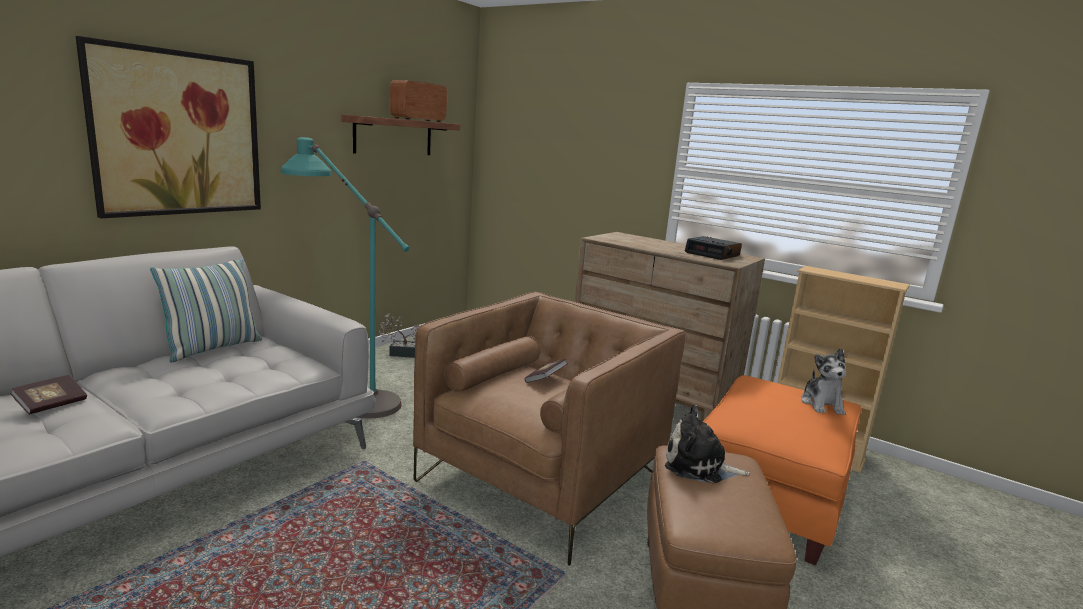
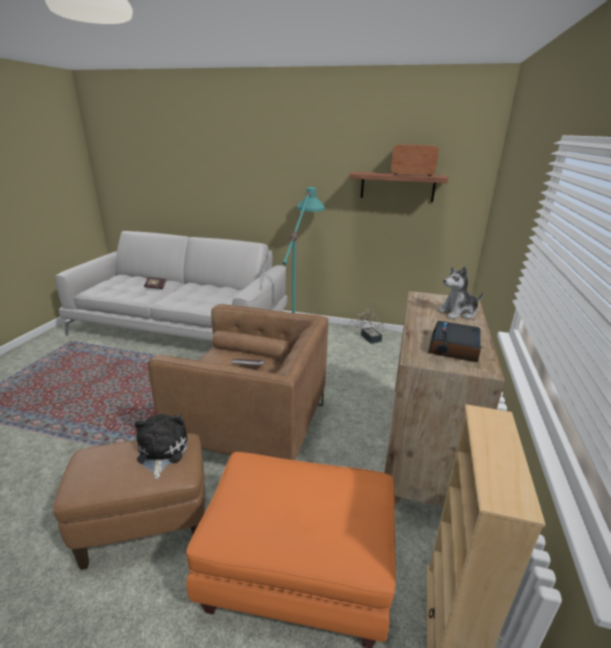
camera: 70 degrees right, 10 degrees up
(178, 133) = (257, 183): picture -> none
(213, 348) = (226, 288): pillow -> none
(821, 404) = (331, 535): plush toy -> plush toy (458, 313)

